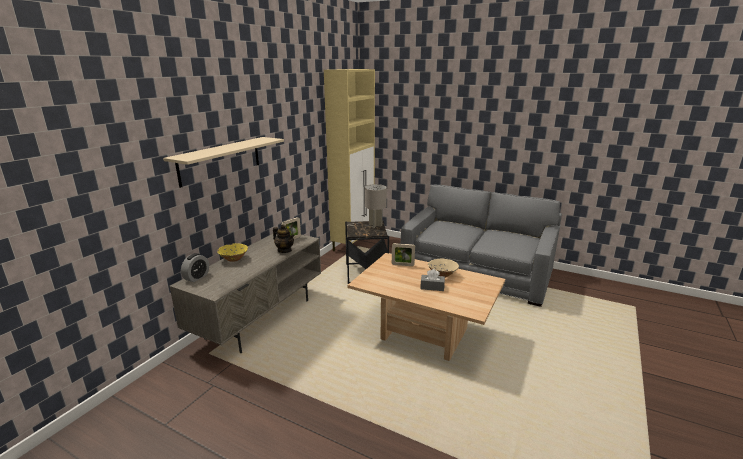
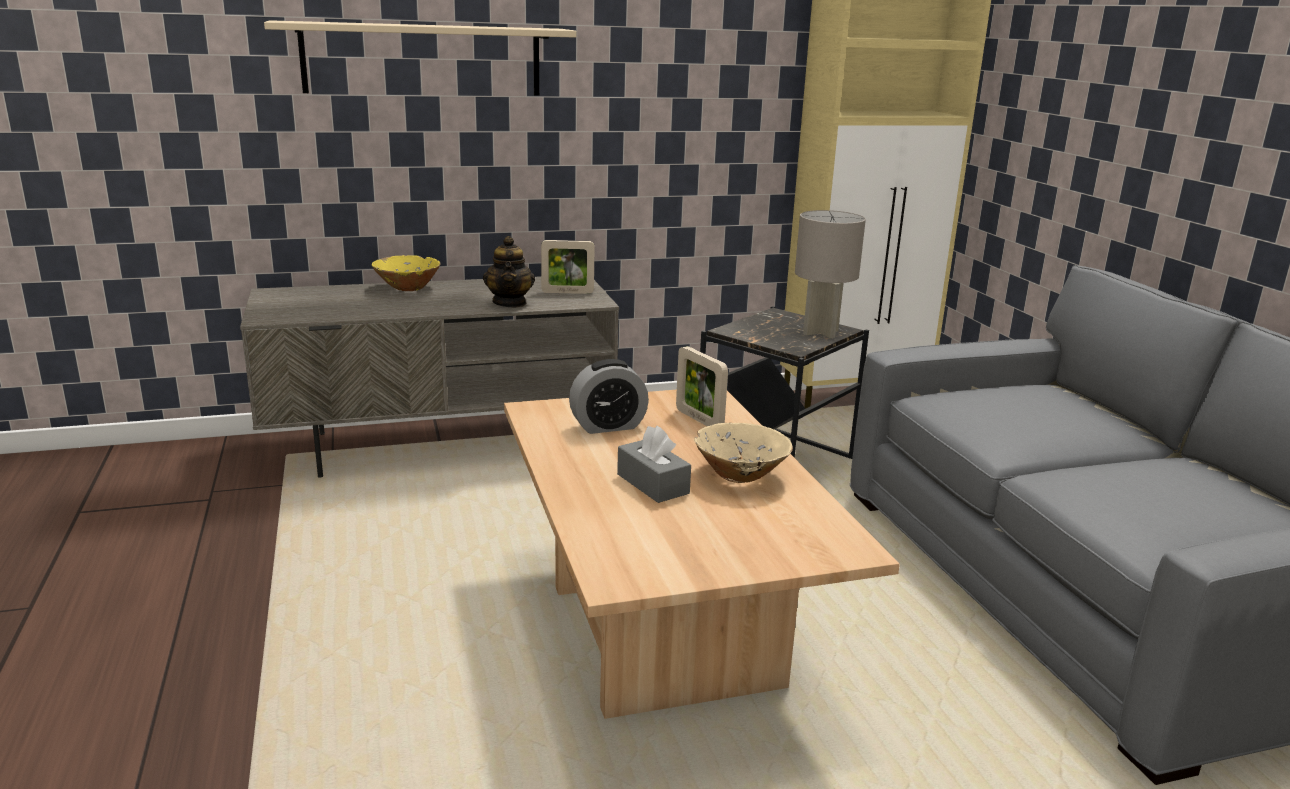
camera: 45 degrees right, 0 degrees up
(197, 277) = (303, 291): alarm clock -> alarm clock (608, 426)

